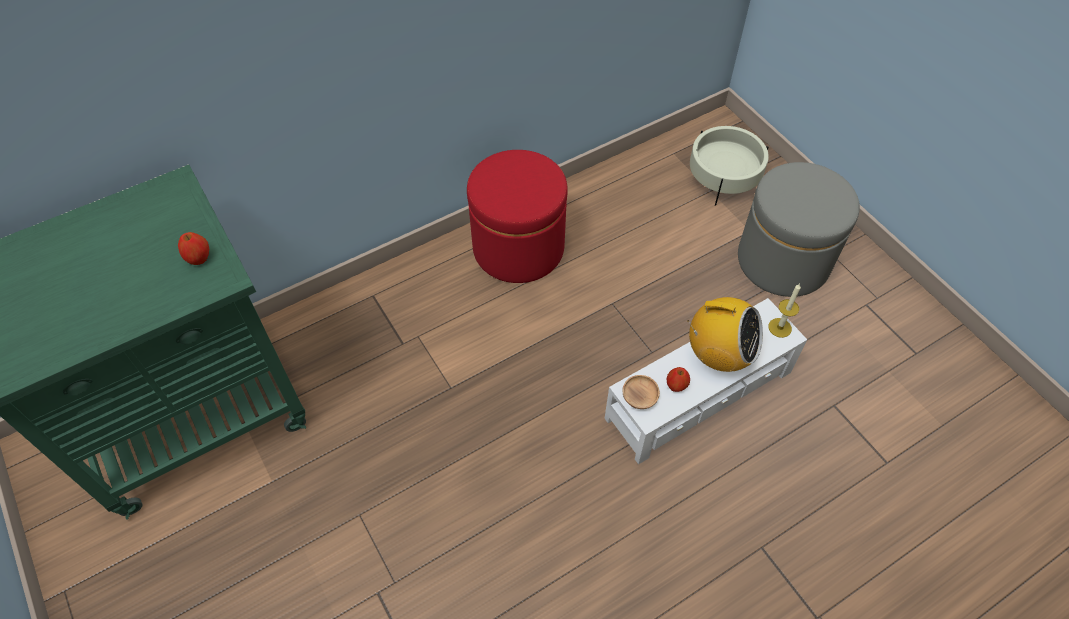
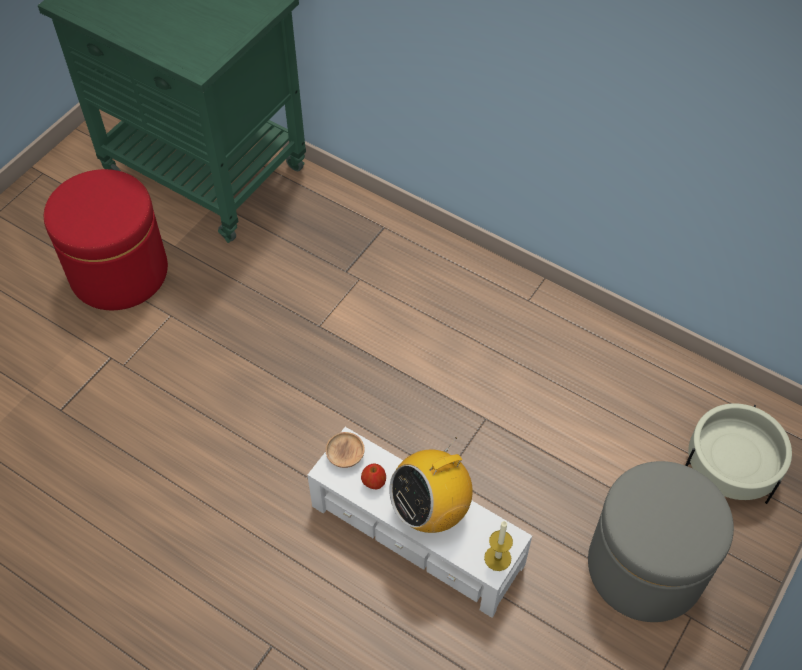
camera: 65 degrees right, 0 degrees up
(199, 258) = (210, 45): apple -> none
(518, 248) = (505, 313): red ottoman -> red ottoman (119, 272)
(718, 355) = (430, 509): radio -> radio turned 60 degrees clockwise

